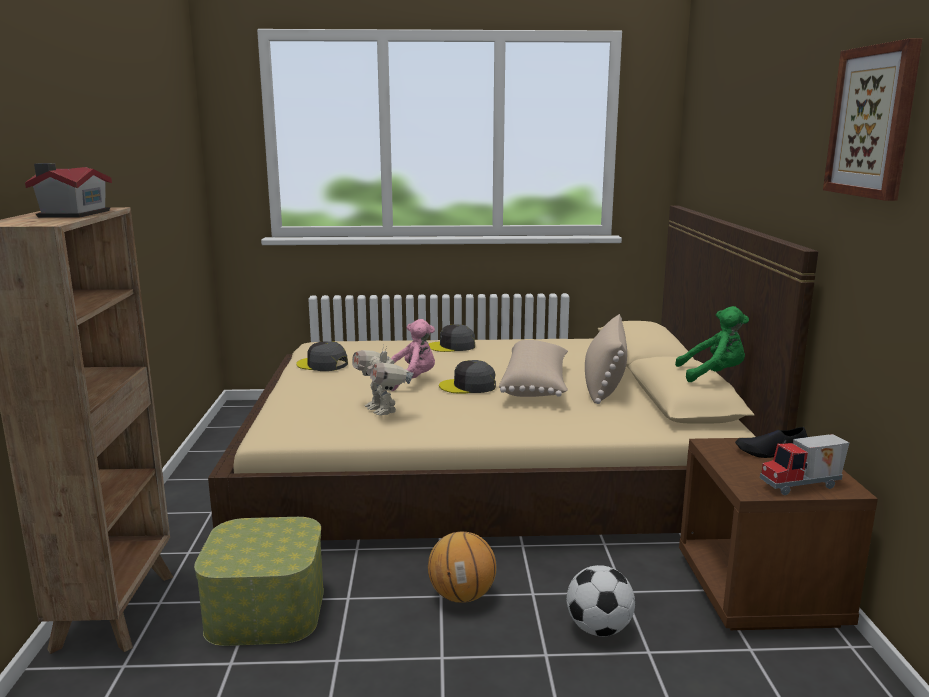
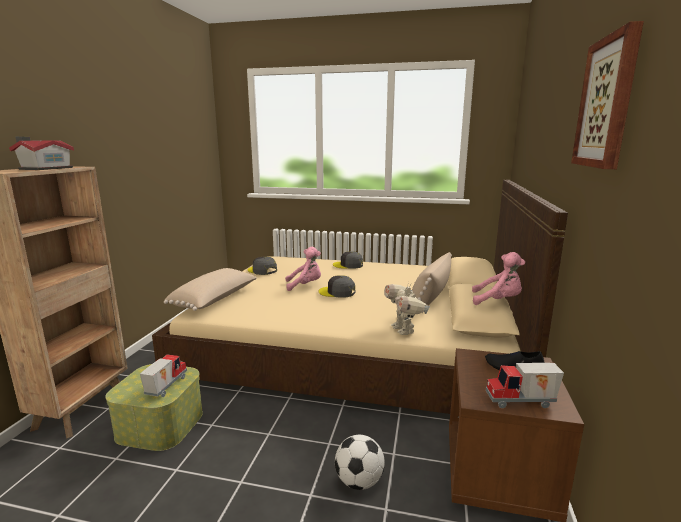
camera: 15 degrees right, 0 degrees up
(282, 546) = (165, 386): none -> toy truck
(382, 410) = (272, 303): toy robot -> toy robot (404, 330)
(462, 596) = (281, 436): basketball -> none
(536, 385) = (382, 296): beige pillow -> beige pillow (215, 300)
(713, 375) = (497, 301): green plush toy -> pink plush toy

